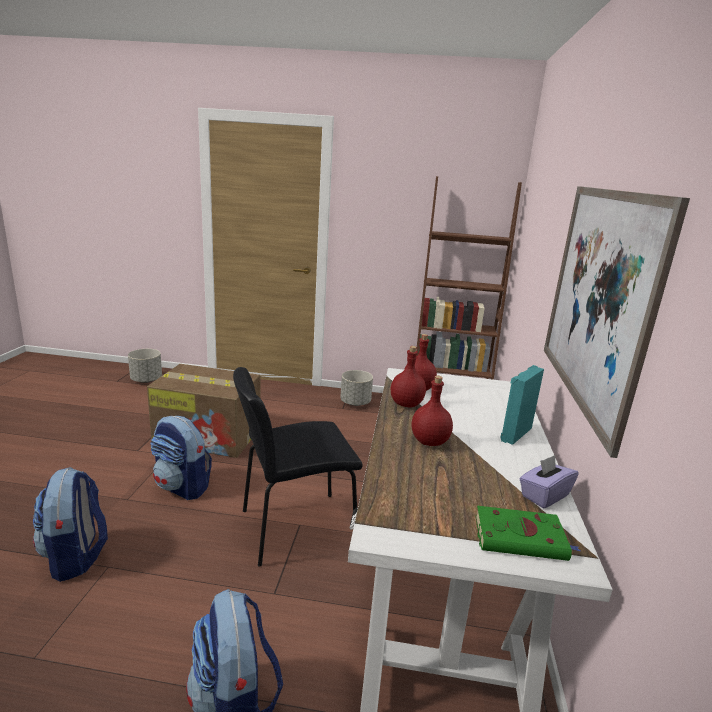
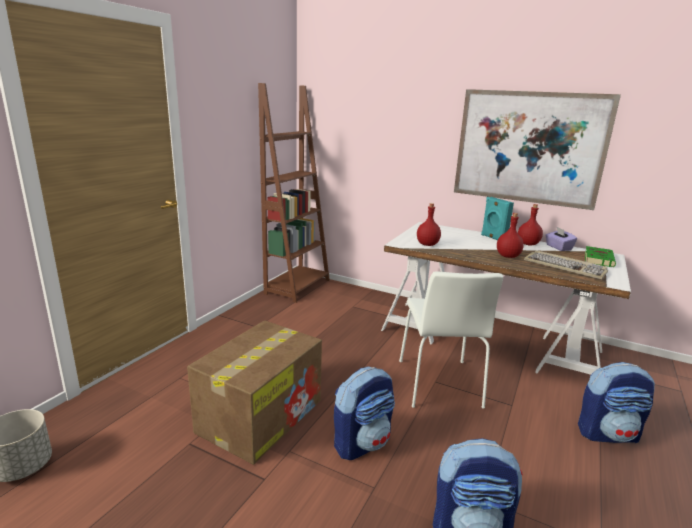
camera: 70 degrees left, 0 degrees up
(293, 528) = (440, 385): black chair -> white chair
(355, 402) = (250, 318): grey planter -> none
(407, 404) = (454, 251): red bottle -> red bottle (528, 244)
(424, 490) = (565, 267): none -> keyboard

